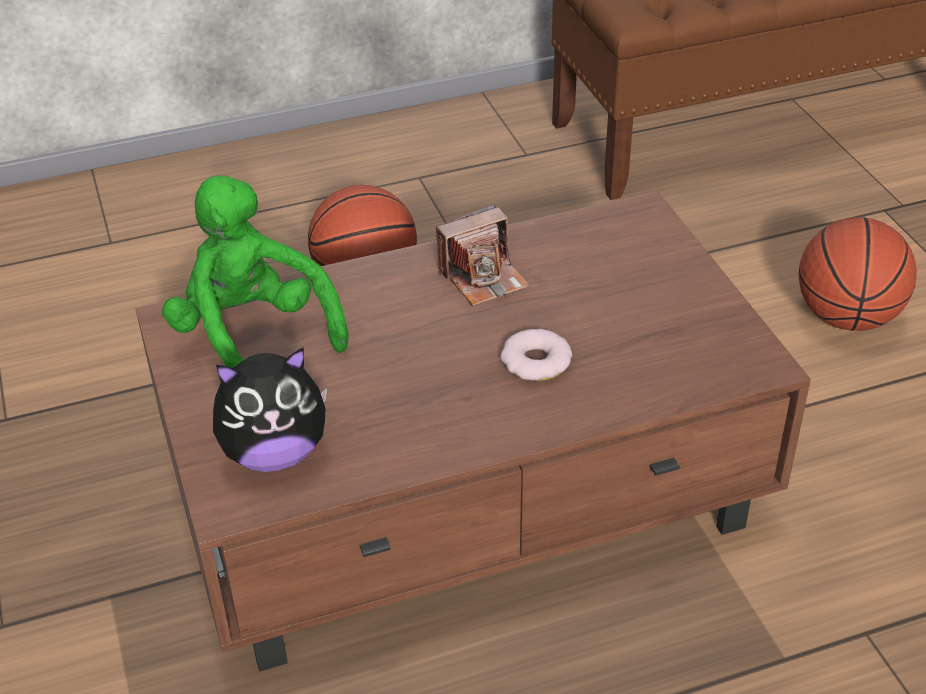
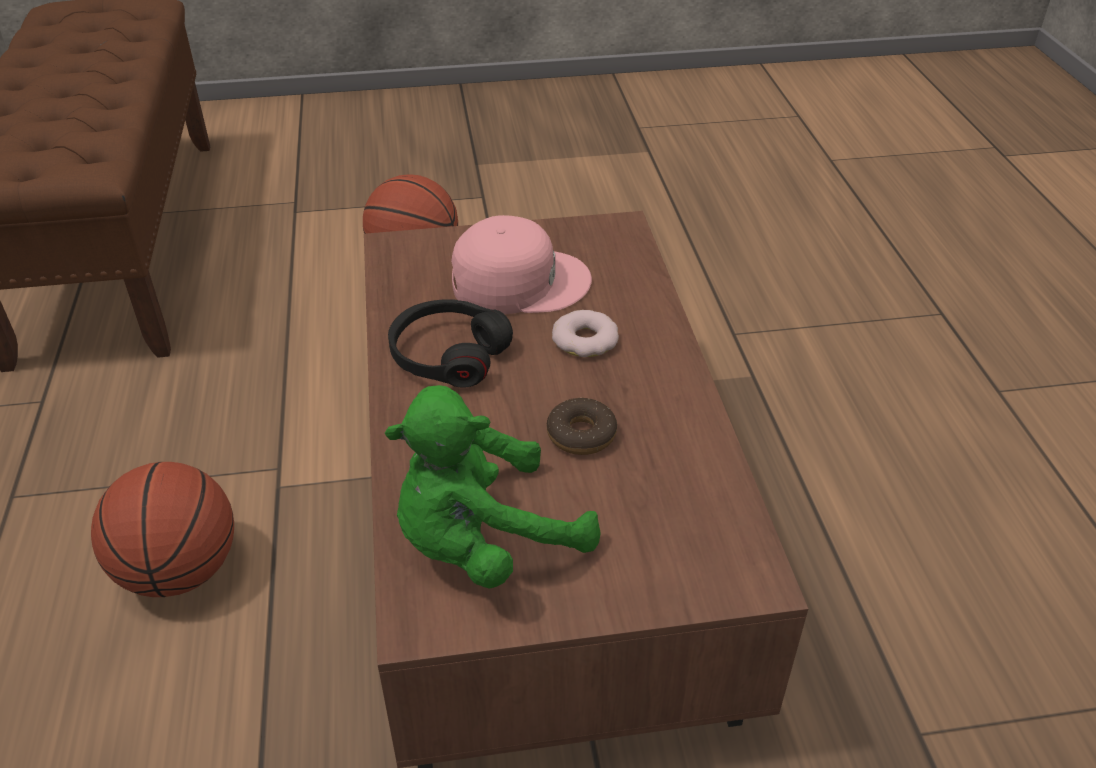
camera: 80 degrees left, 0 degrees up
(274, 453) = (680, 536): plush toy -> none
(393, 376) = (581, 434): none -> donut
(483, 277) = (448, 355): camera -> black headphones
(619, 302) = (518, 281): none -> pink cap

